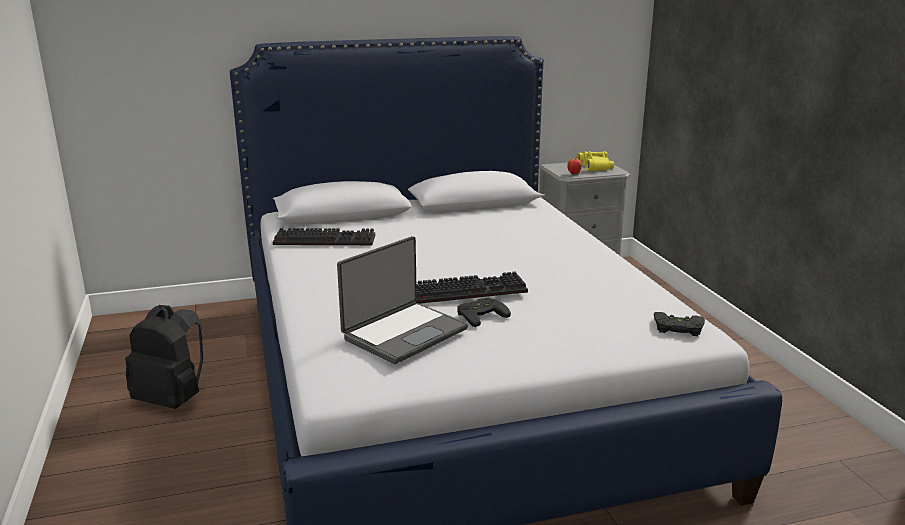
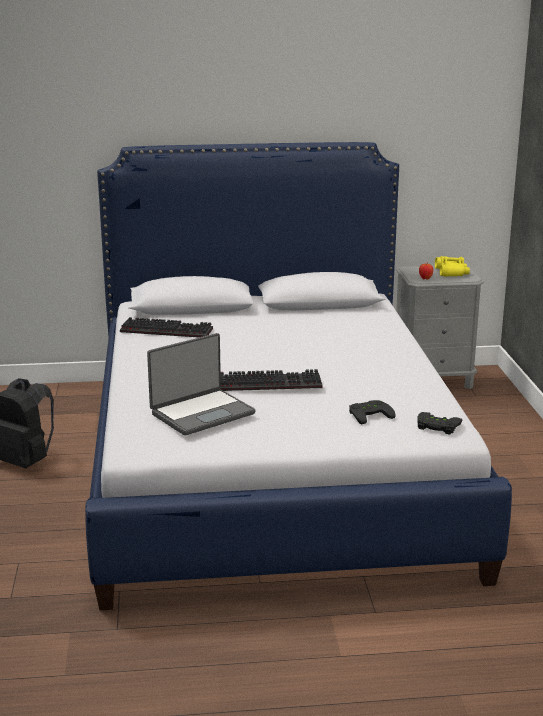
camera: 10 degrees right, 0 degrees up
(480, 314) = (273, 403): black game controller -> black game controller (369, 414)

